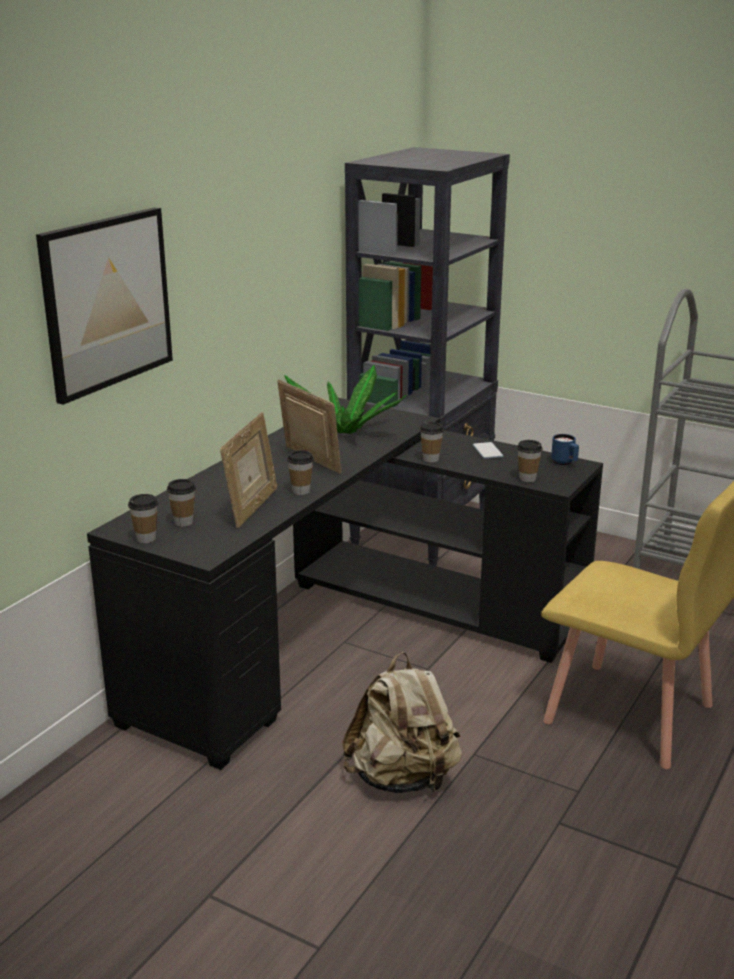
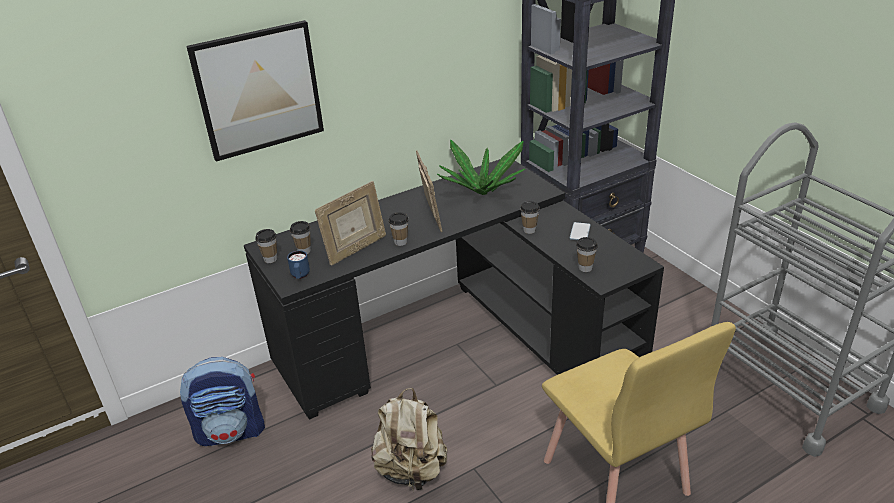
camera: 30 degrees right, 10 degrees up
(118, 815) = (231, 431): none -> backpack
(565, 463) = (631, 259): blue mug -> blue mug (300, 276)

